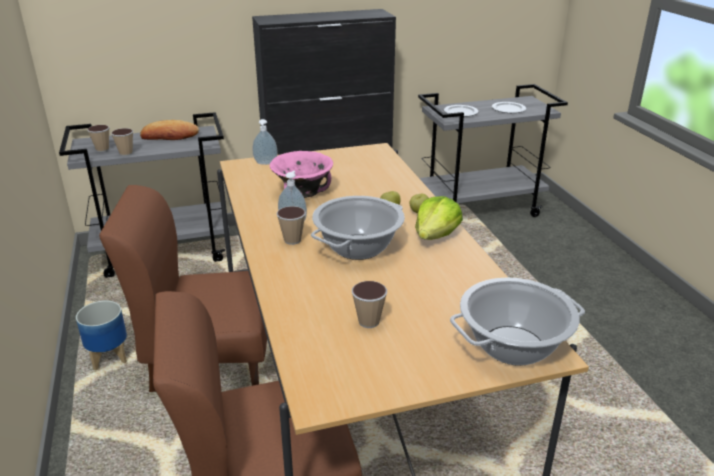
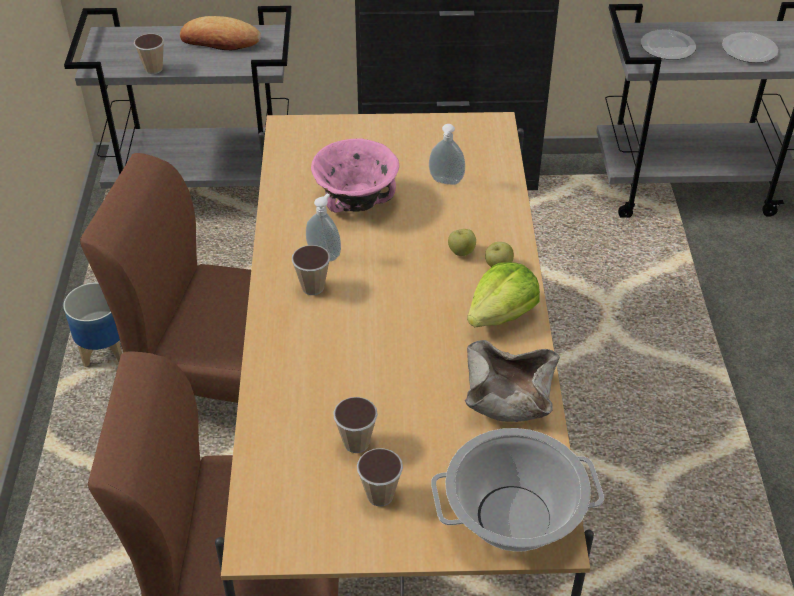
camera: 15 degrees right, 15 degrees up
(102, 149) = (125, 56): cup -> cup (380, 495)
(265, 164) = (326, 131): soap dispenser -> soap dispenser (445, 182)
(358, 247) = (391, 316): cooking pot -> none
(466, 277) = (507, 395): none -> beige bowl

